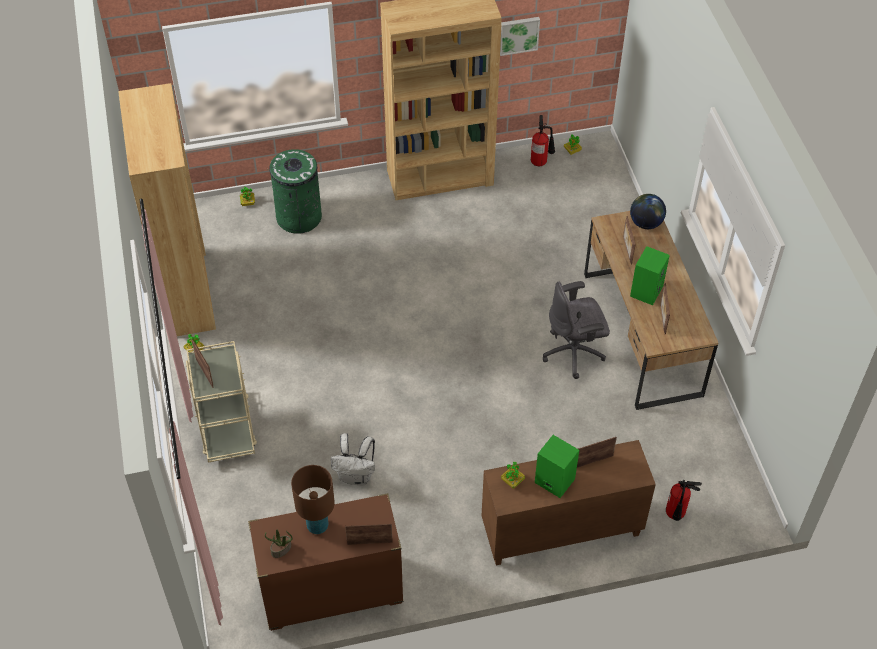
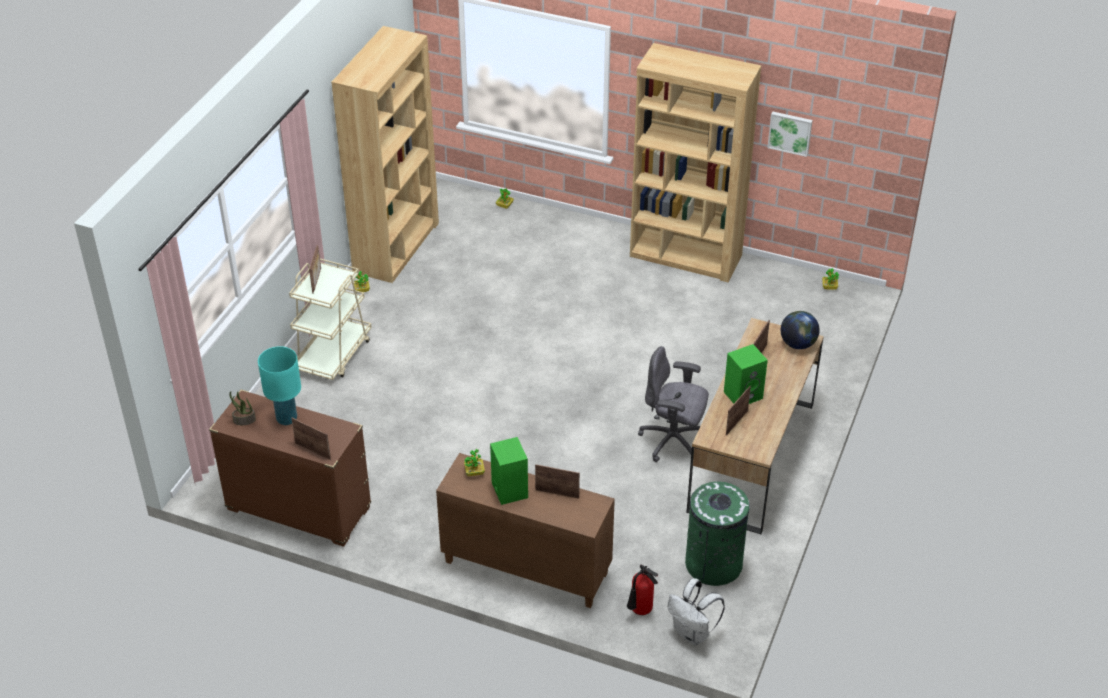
camera: 35 degrees right, 10 degrees down
(299, 217) = (536, 233): green trash can -> green trash can (713, 564)
(317, 526) = (286, 419): brown table lamp -> turquoise table lamp
(356, 476) = (398, 439): white backpack -> white backpack (693, 633)
(541, 161) = (791, 283): fire extinguisher -> none

